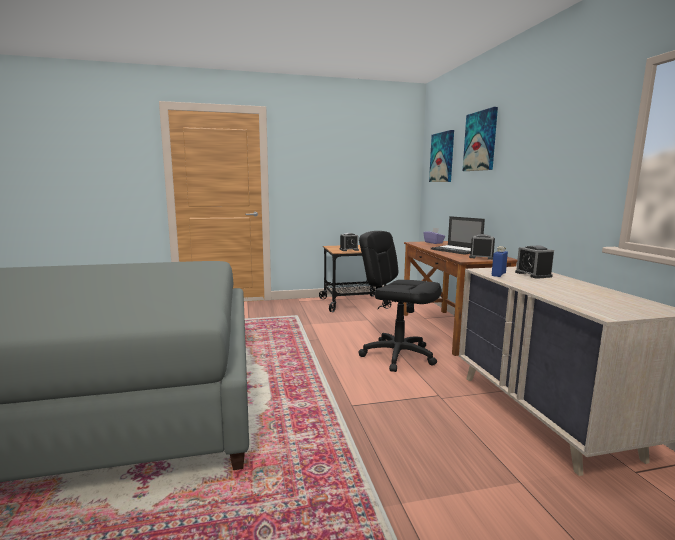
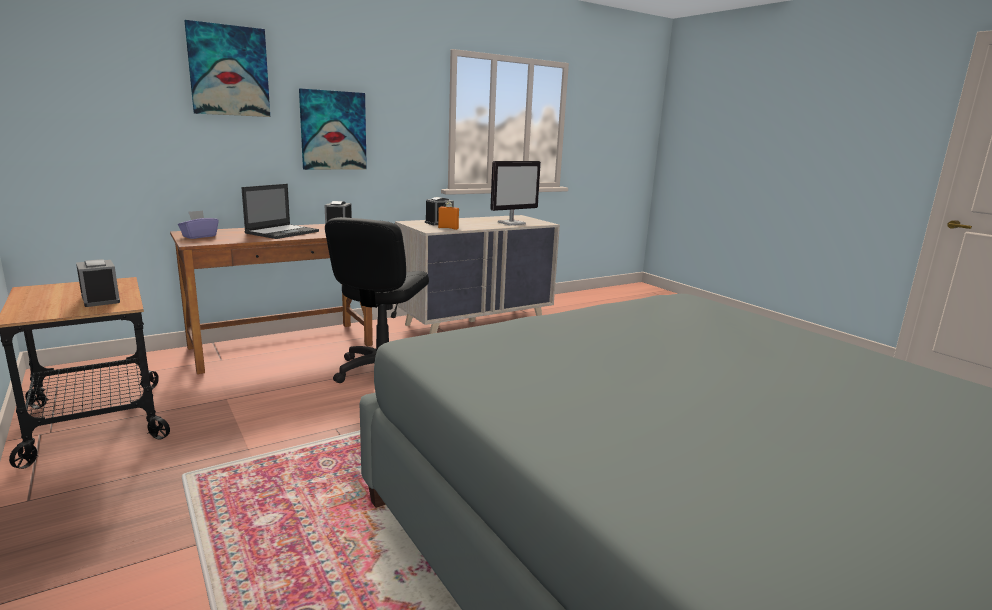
camera: 110 degrees left, 5 degrees up
(442, 157) = (90, 79): picture -> picture (333, 130)
(498, 274) = (448, 228): blue bottle -> orange bottle
(574, 298) = (512, 223): none -> monitor

